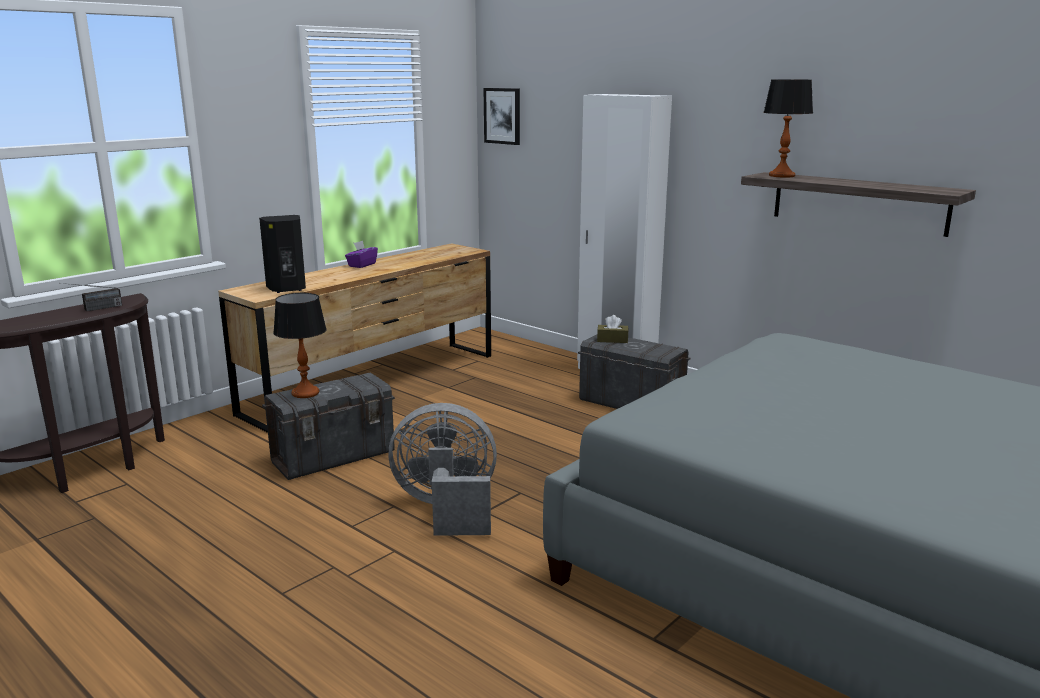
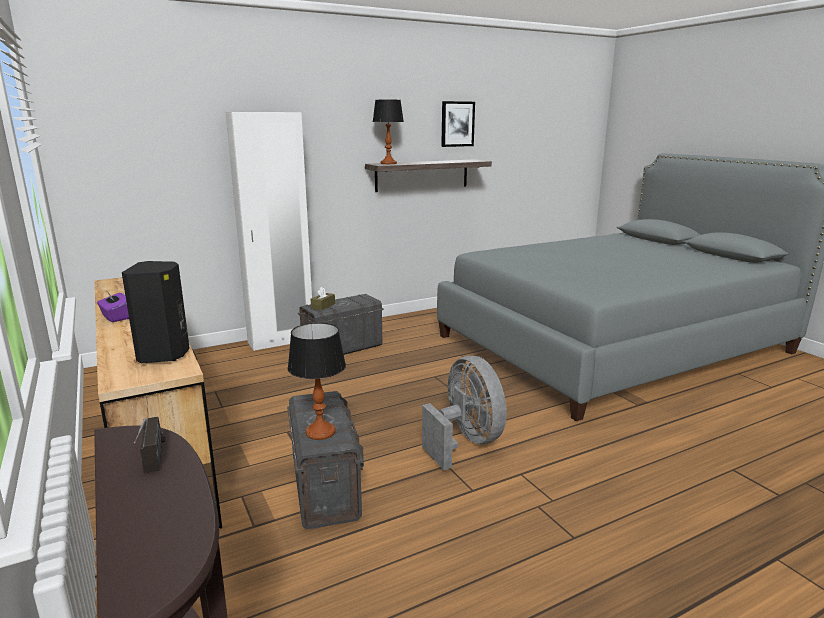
camera: 70 degrees left, 0 degrees up
(447, 509) = (465, 442): grey fan -> grey fan turned 135 degrees clockwise
(502, 116) = (84, 138): picture -> picture (457, 124)

